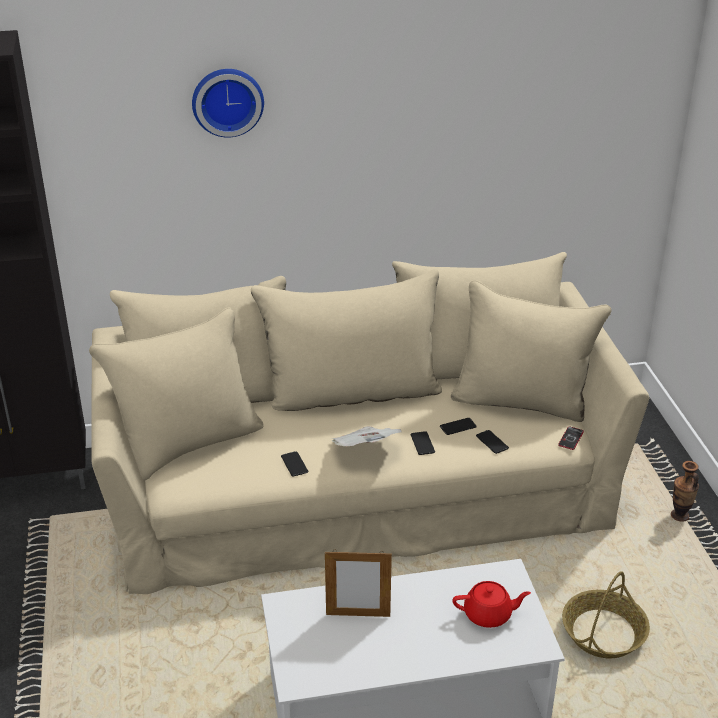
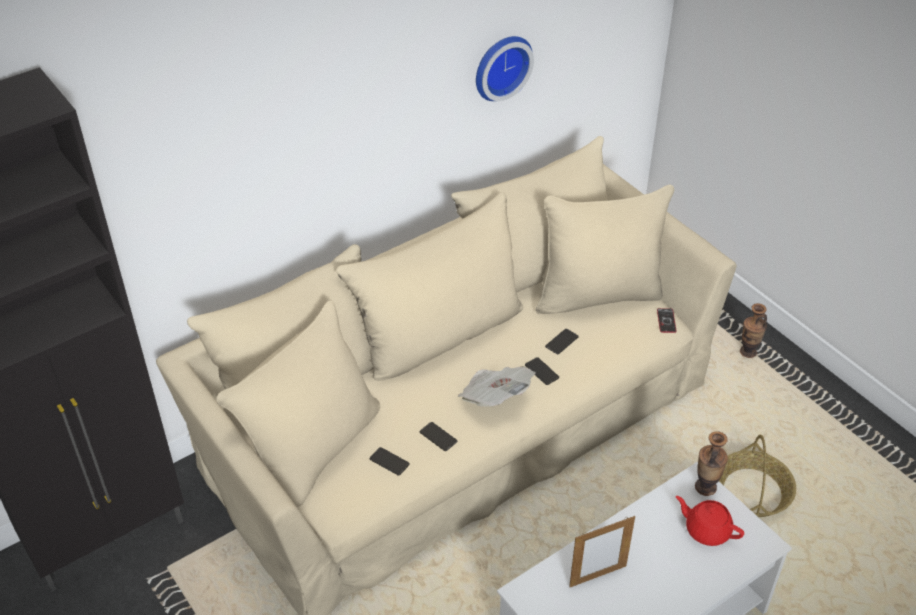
camera: 25 degrees left, 10 degrees up
(227, 101) = (269, 77): wall clock -> wall clock (500, 66)
(488, 615) = (706, 530): red teapot -> red teapot turned 120 degrees counterclockwise
(492, 442) = (602, 348): phone -> phone (389, 461)
(513, 581) = (705, 487): none -> vase

